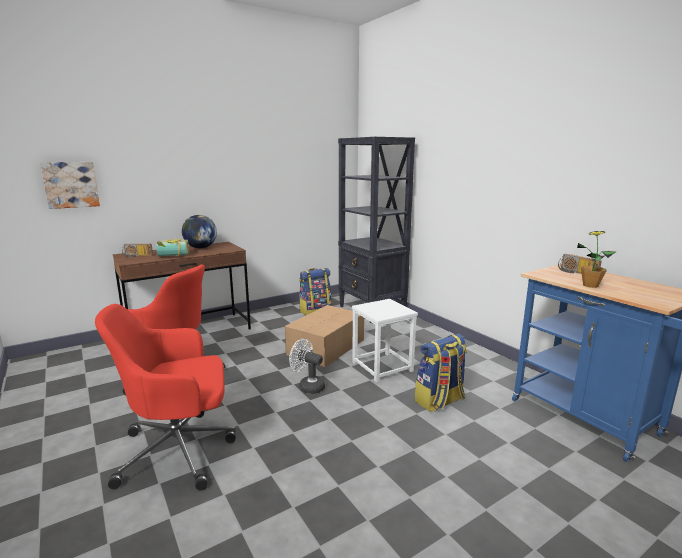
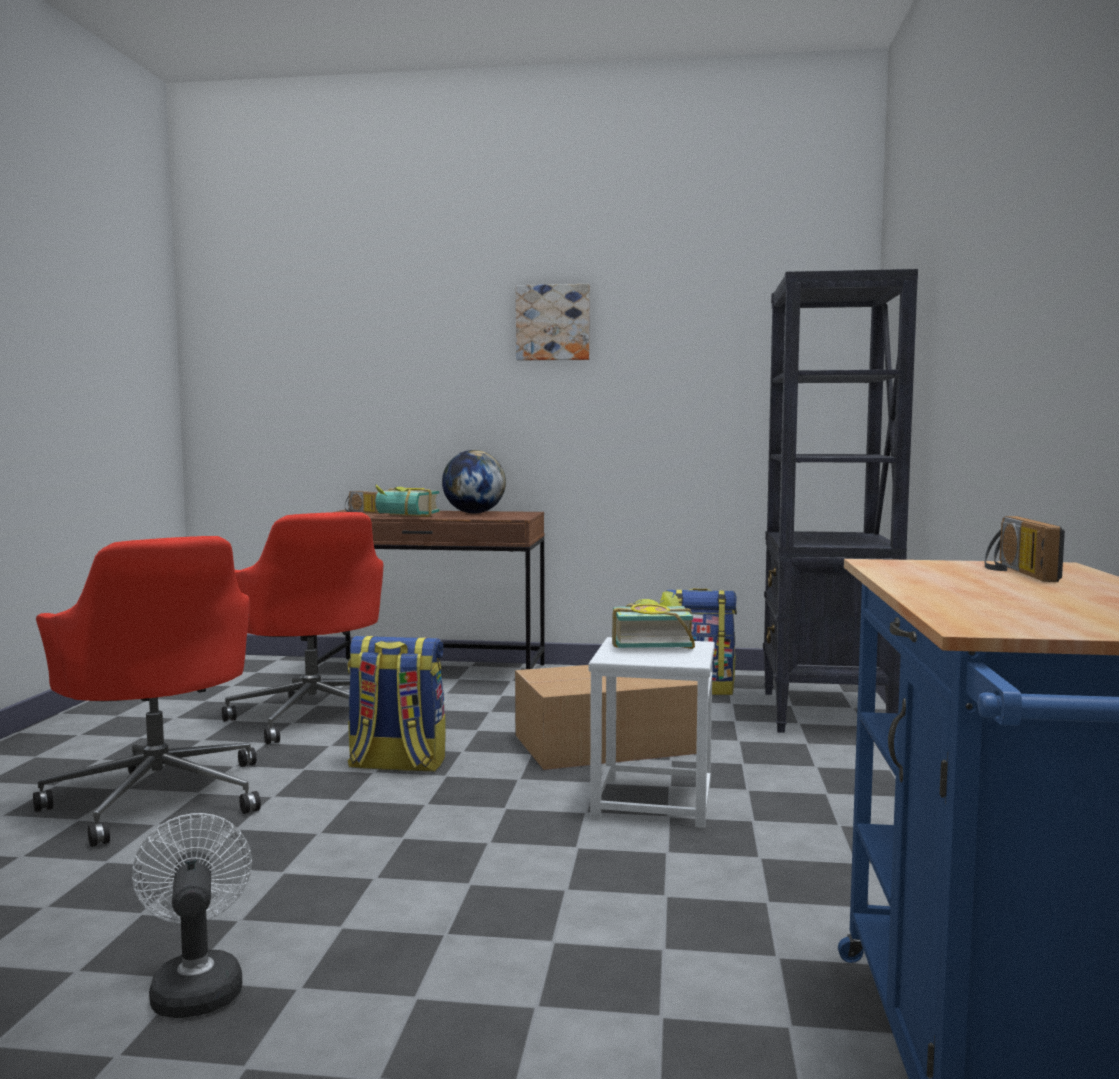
camera: 40 degrees right, 10 degrees down
(70, 184) = (300, 391): picture -> picture (553, 323)
(180, 450) = (159, 796): red office chair -> red office chair turned 150 degrees counterclockwise
(308, 386) = (461, 786): white fan -> white fan (196, 985)
(375, 305) = (650, 644): none -> book
(439, 401) = (656, 891): backpack -> backpack (396, 765)
(590, 285) = (936, 586): potted plant -> none

